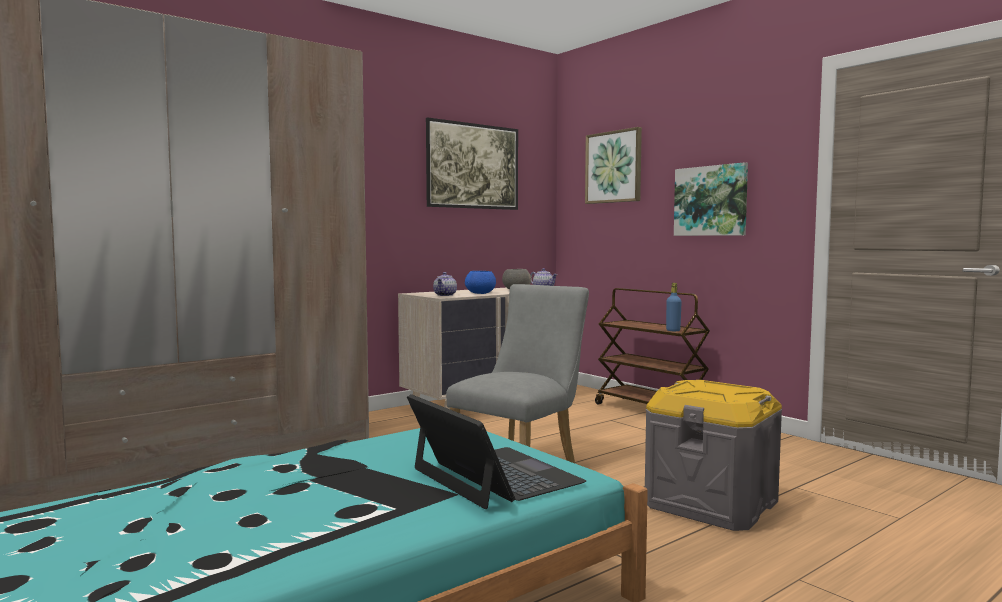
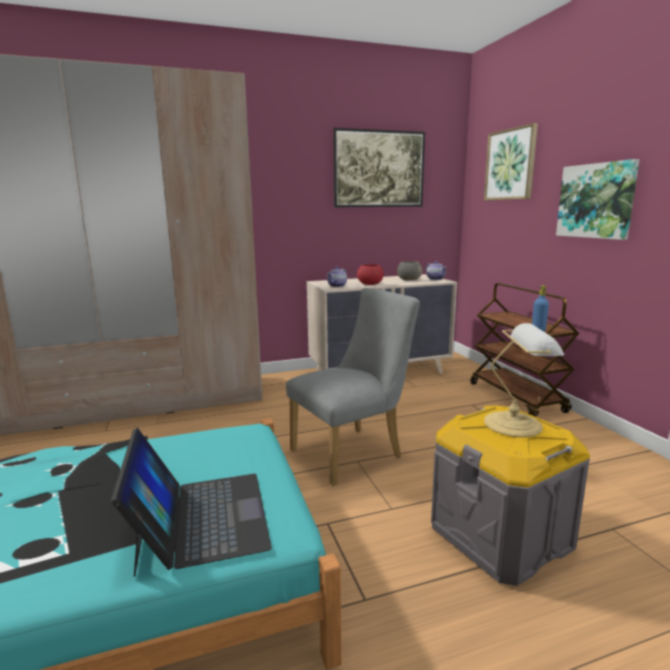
camera: 20 degrees right, 10 degrees up
(481, 293) = (370, 284): blue bowl -> red bowl
(715, 387) = (516, 424): none -> table lamp

